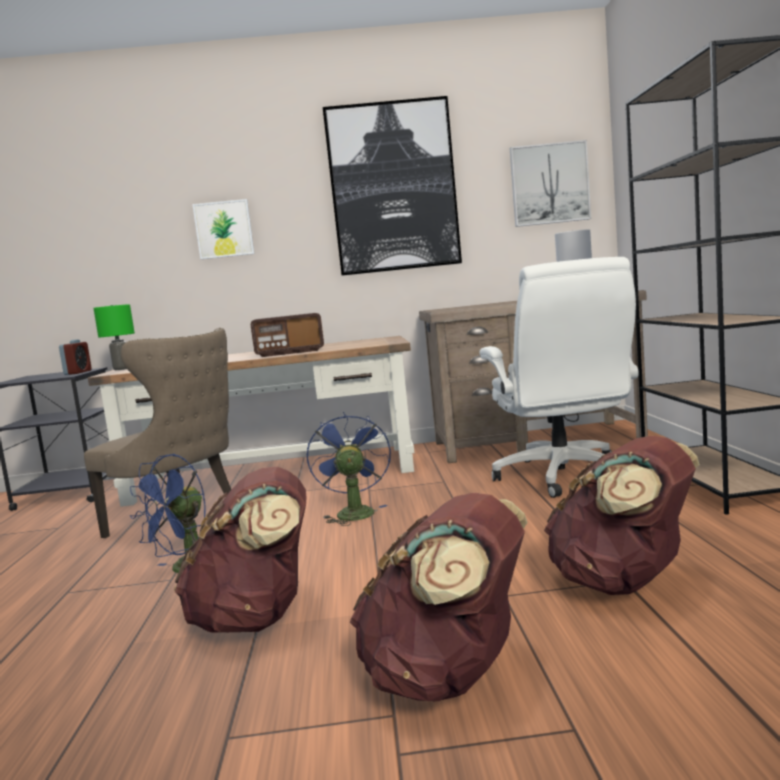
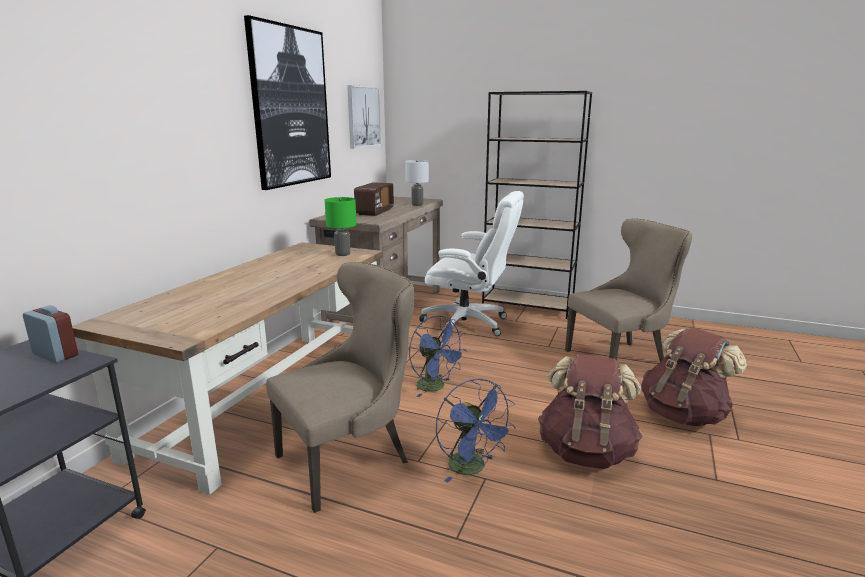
camera: 65 degrees left, 10 degrees up
(122, 369) = (140, 331): green table lamp -> green table lamp (342, 254)
(224, 229) = (164, 137): picture -> none
(290, 353) = (305, 274): radio -> radio (374, 211)
(353, 512) = (435, 387): blue fan -> blue fan turned 150 degrees counterclockwise
(623, 583) = (620, 358): brown backpack -> beige chair

